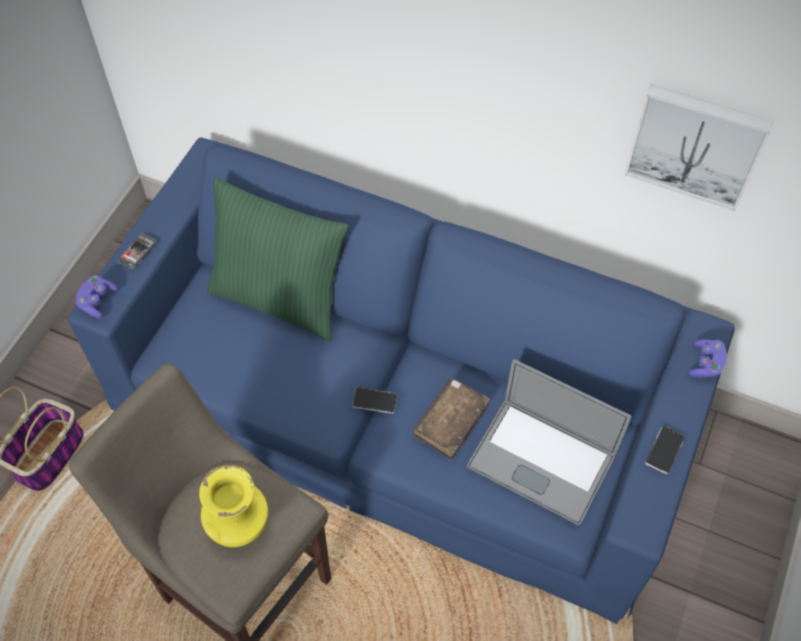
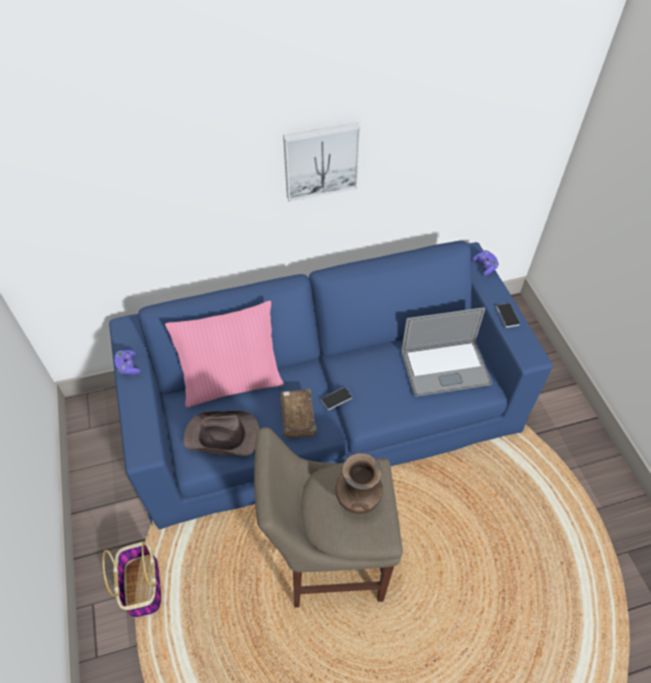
camera: 40 degrees left, 5 degrees down
(97, 301) = (138, 449): purple game controller -> purple game controller (128, 366)
(137, 252) = (136, 405): phone -> none
(214, 352) = (223, 436): none -> brown hat
(240, 527) = (357, 501): yellow vase -> brown vase
(280, 298) = (232, 382): green pillow -> pink pillow
(450, 422) = (385, 381): brown book -> brown book (297, 417)
(696, 144) = (439, 142): picture -> picture (320, 160)

